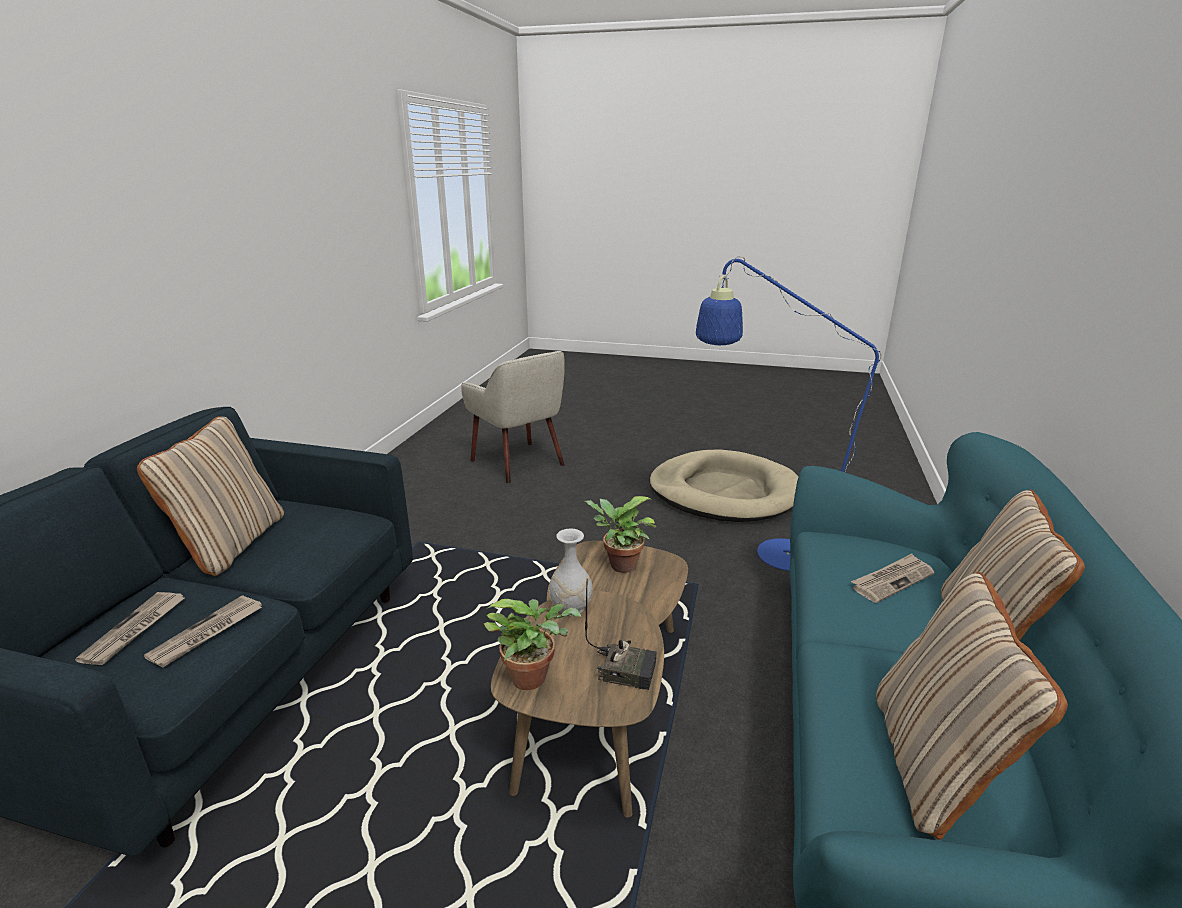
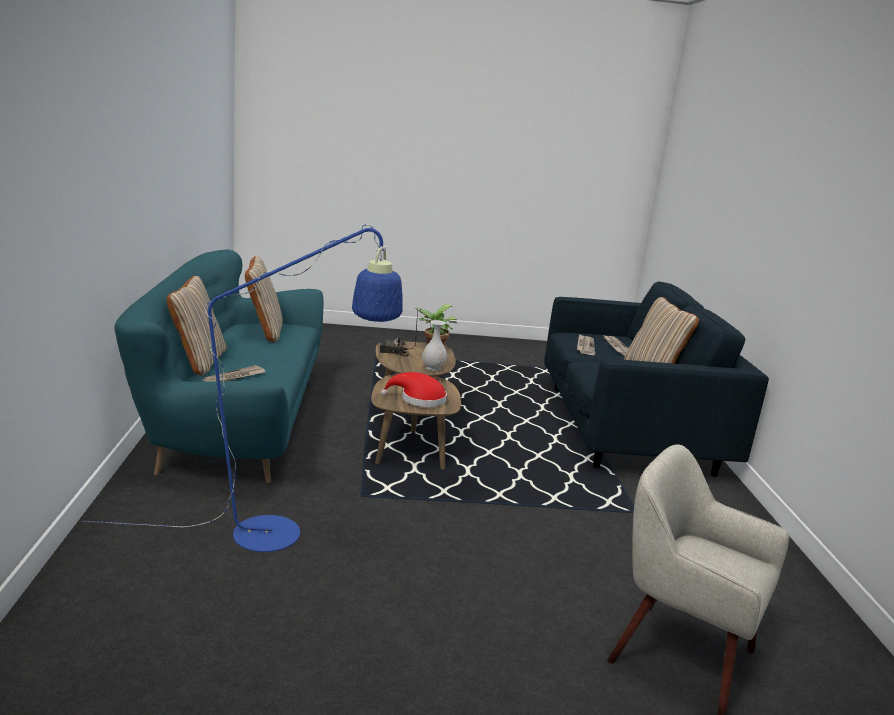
camera: 160 degrees right, 5 degrees down
(619, 566) = (419, 399): potted plant -> red hat
(724, 492) = (335, 626): beige dog bed -> none

